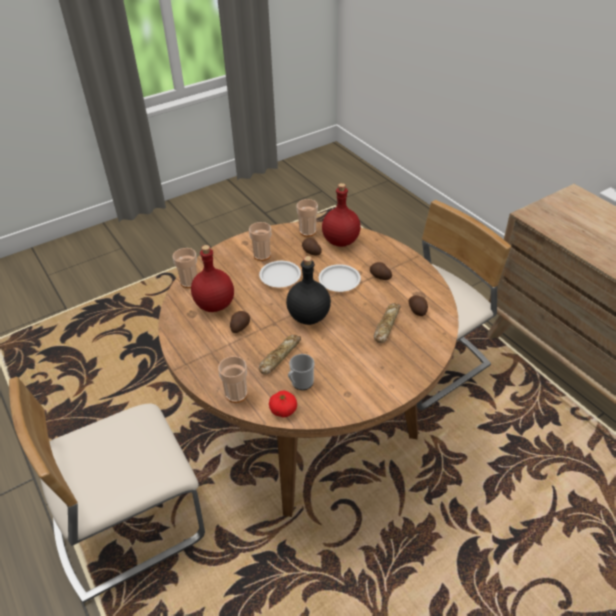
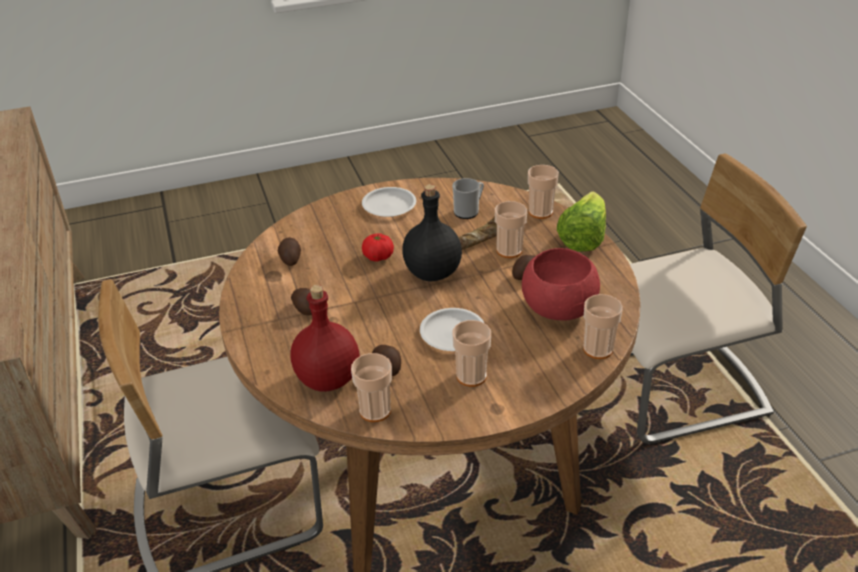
camera: 165 degrees left, 5 degrees down
(198, 370) = (582, 238): none -> lettuce
(215, 305) = (558, 307): red bottle -> red bowl
(256, 346) = (509, 250): none -> cup
(283, 410) = (493, 194): tomato -> tomato (378, 257)
(339, 280) = (367, 313): white plate -> white plate (389, 206)
(386, 325) = (341, 249): bread -> none

